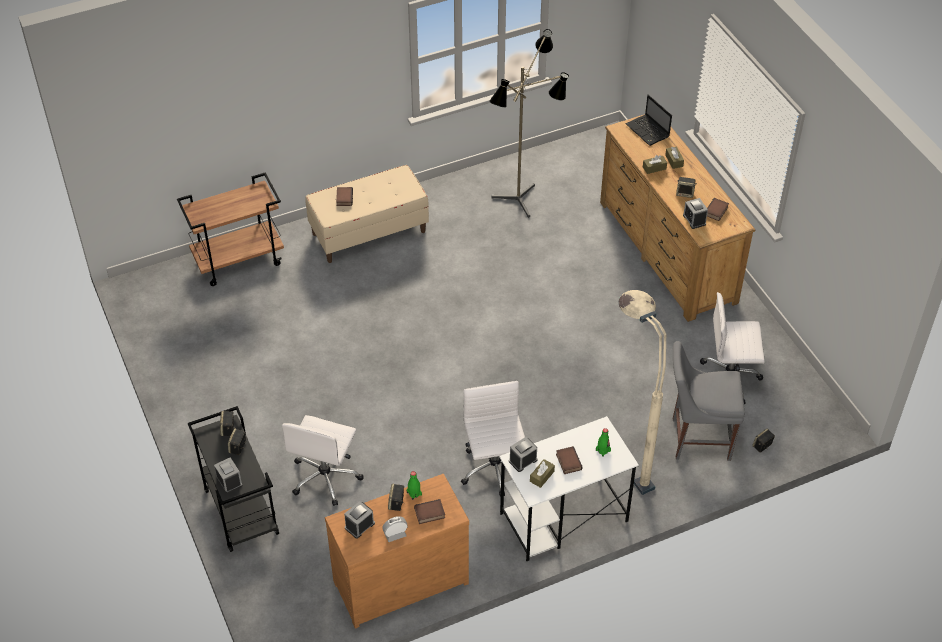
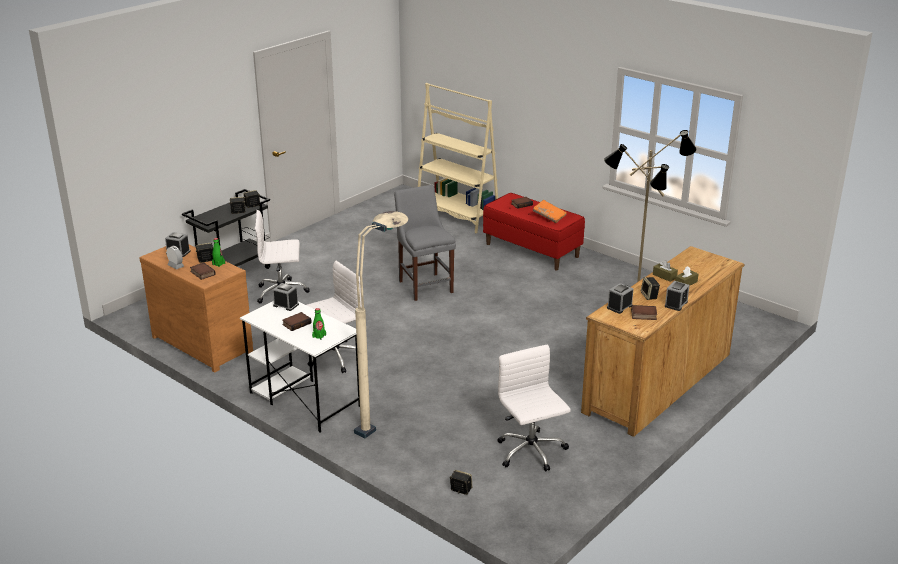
camera: 65 degrees right, 20 degrees down
(229, 481) = (207, 216): alarm clock -> alarm clock (676, 304)
(239, 260) = (457, 215): brown cart -> beige bookcase
(369, 232) = (532, 250): beige bench -> red bench
(388, 189) = (549, 216): none -> orange book
(542, 476) = (274, 316): brown tissue box -> none
(648, 131) = (709, 264): laptop -> none
(697, 438) = (441, 449): grey chair -> grey chair (425, 285)

